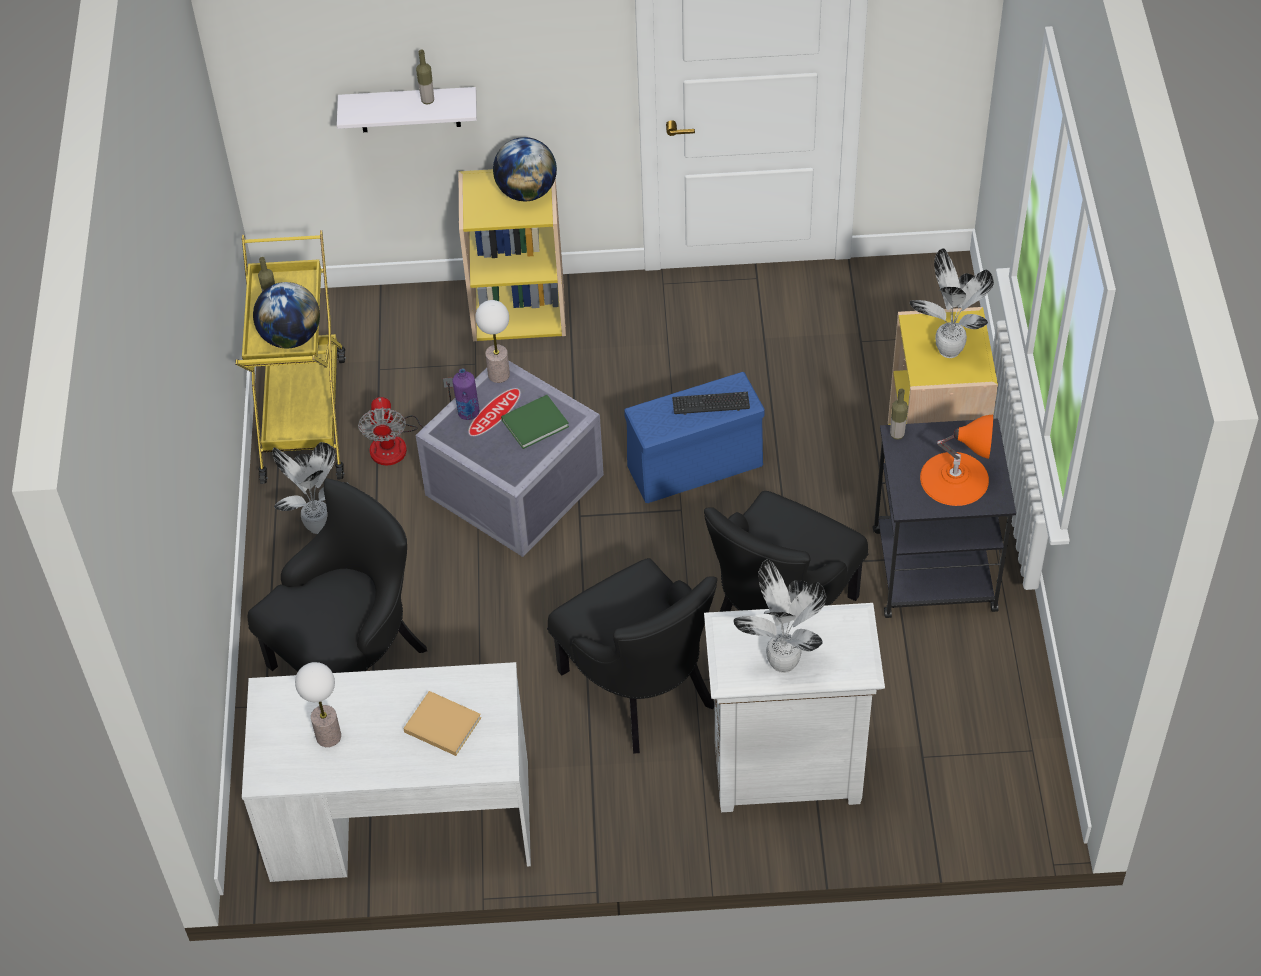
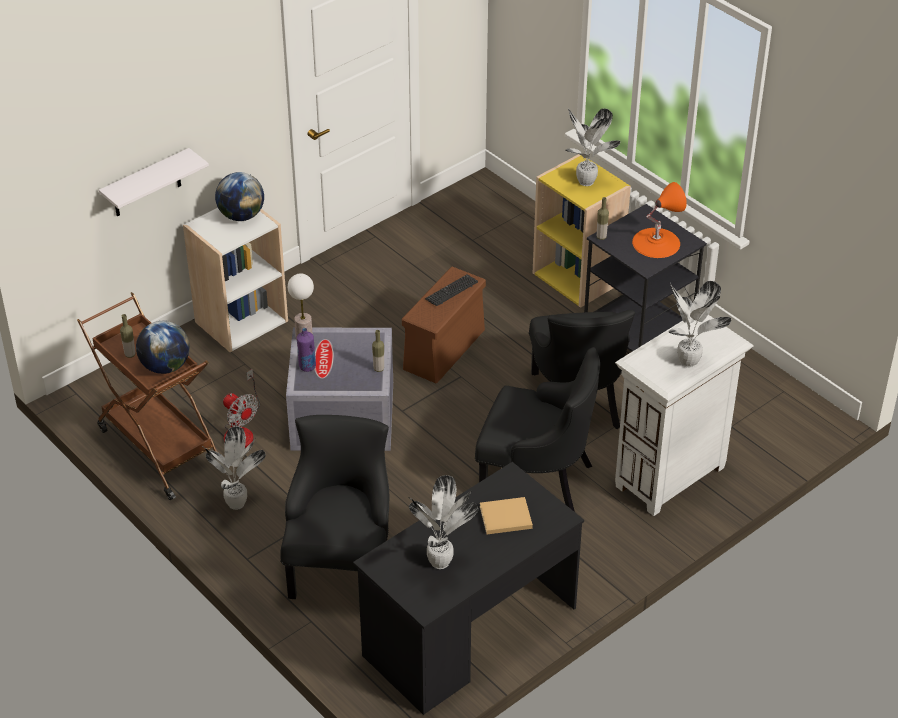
camera: 40 degrees left, 10 degrees down
(305, 417) = (160, 449): yellow cart -> brown cart
(328, 736) = (442, 563): table lamp -> potted plant
(400, 820) = (469, 632): white desk -> black desk
(427, 100) = (165, 167): bottle -> bottle (378, 369)
(520, 308) = (241, 320): yellow bookcase -> white bookcase
(537, 422) = (357, 350): green book -> none
(693, 467) = (443, 351): blue storage box -> brown storage box

